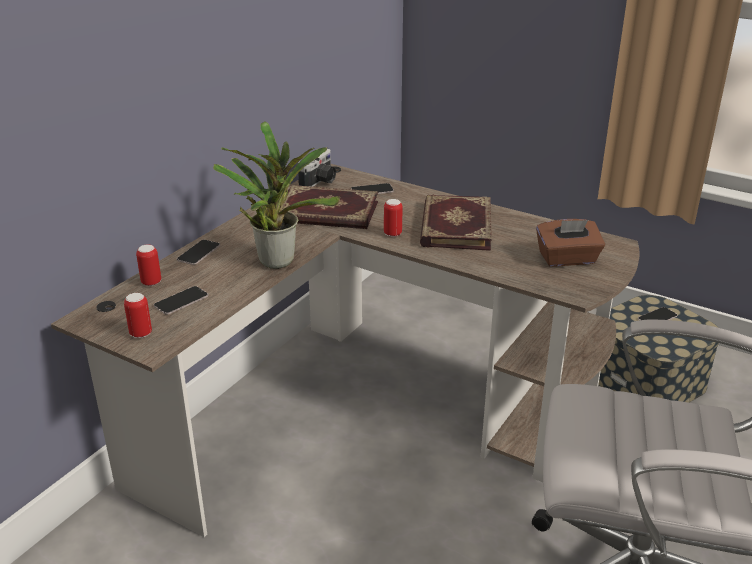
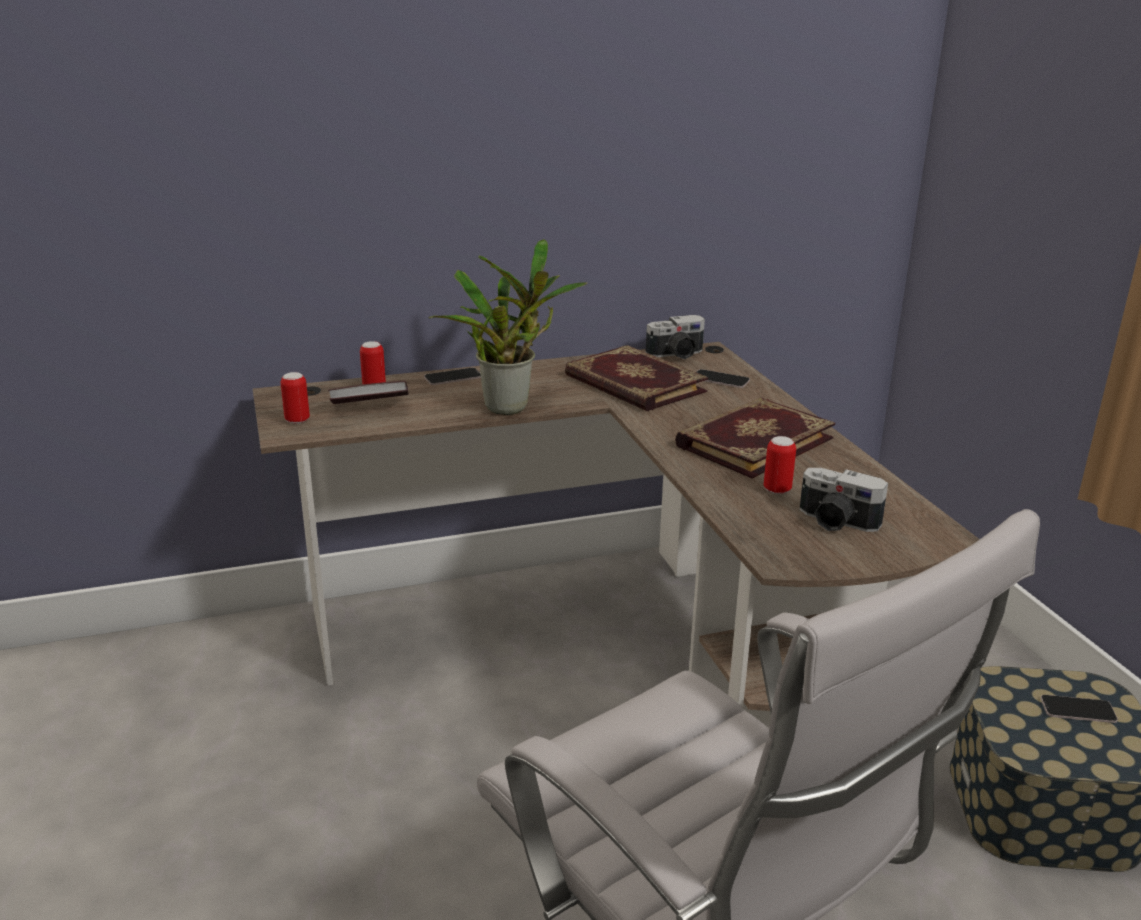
camera: 40 degrees right, 5 degrees down
(181, 301) = (370, 408): phone -> book
(392, 234) = (667, 425): can -> can (777, 490)
(567, 259) = (836, 522): brown tissue box -> camera

